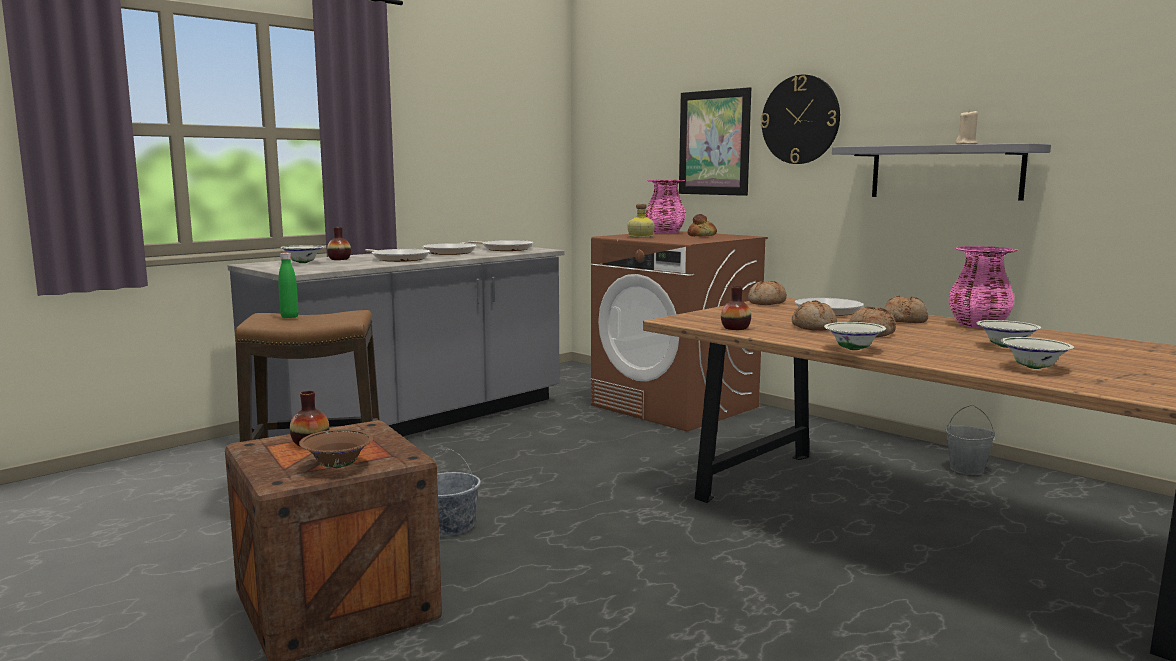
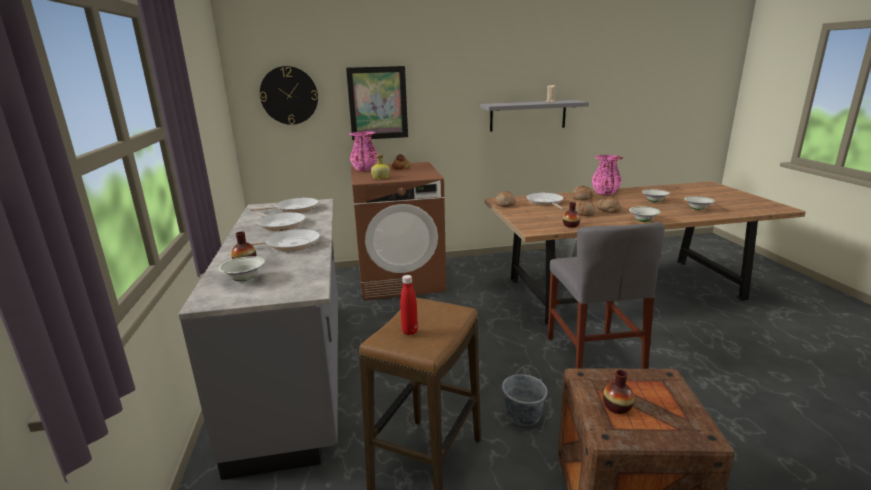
camera: 55 degrees left, 10 degrees up
(289, 317) = (409, 331): green bottle -> red bottle
(337, 466) = (680, 405): brown bowl -> none
(651, 542) = (593, 355): none -> grey chair
(800, 119) = (442, 87): wall clock -> wall clock (289, 95)

